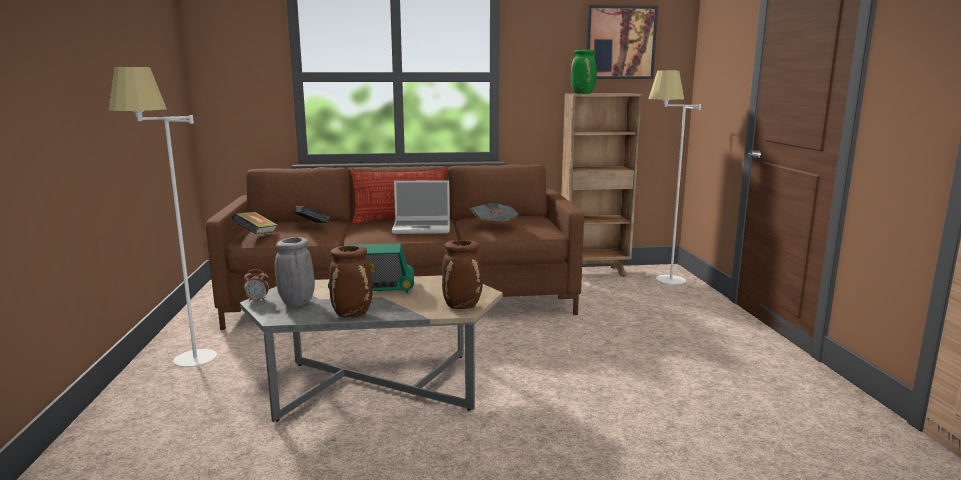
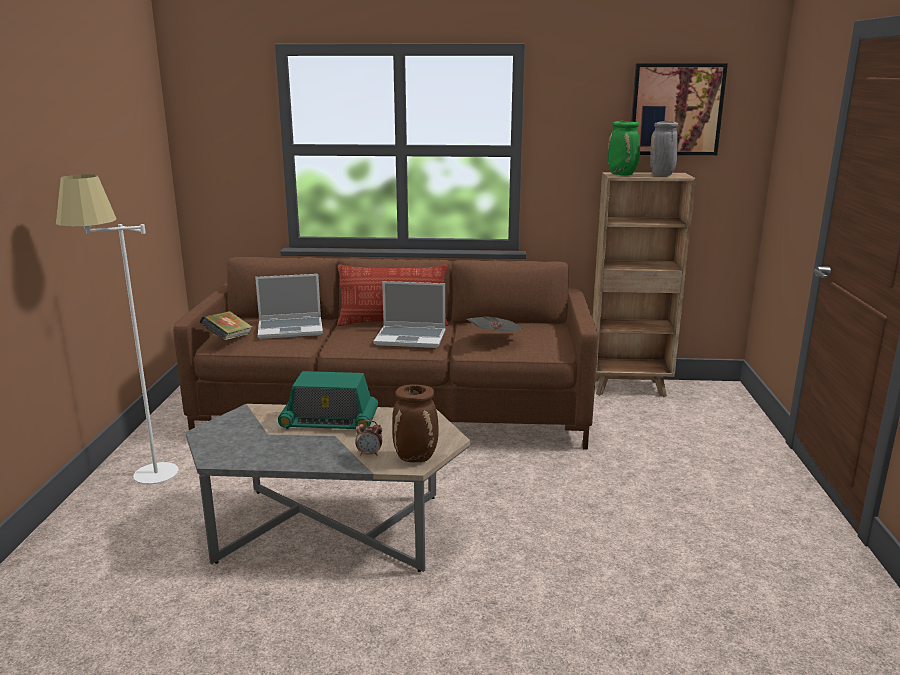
camera: 10 degrees right, 5 degrees up
(257, 300) = (204, 430): alarm clock -> alarm clock (369, 454)
(297, 304) = (242, 439): grey vase -> grey vase (662, 175)
(312, 227) = (291, 329): book -> laptop
(353, 314) = (294, 459): brown vase -> none
(662, 282) = (709, 408): white floor lamp -> none

